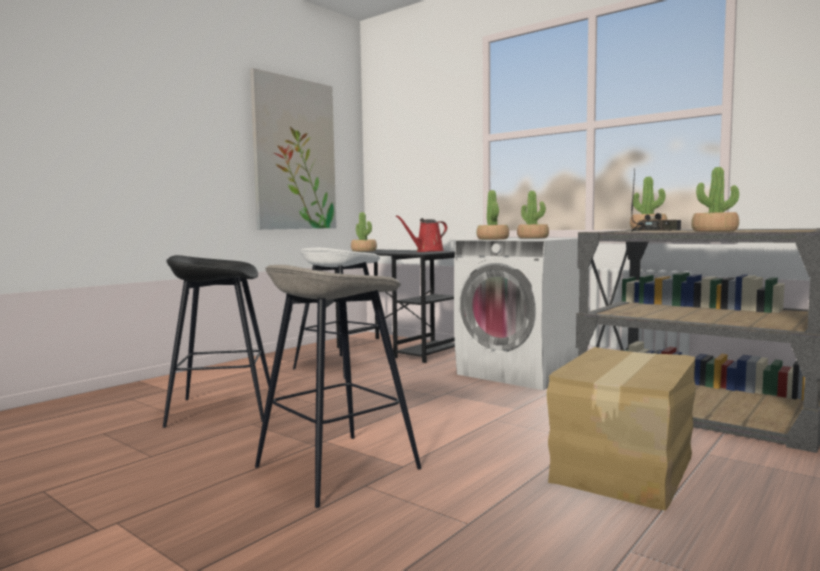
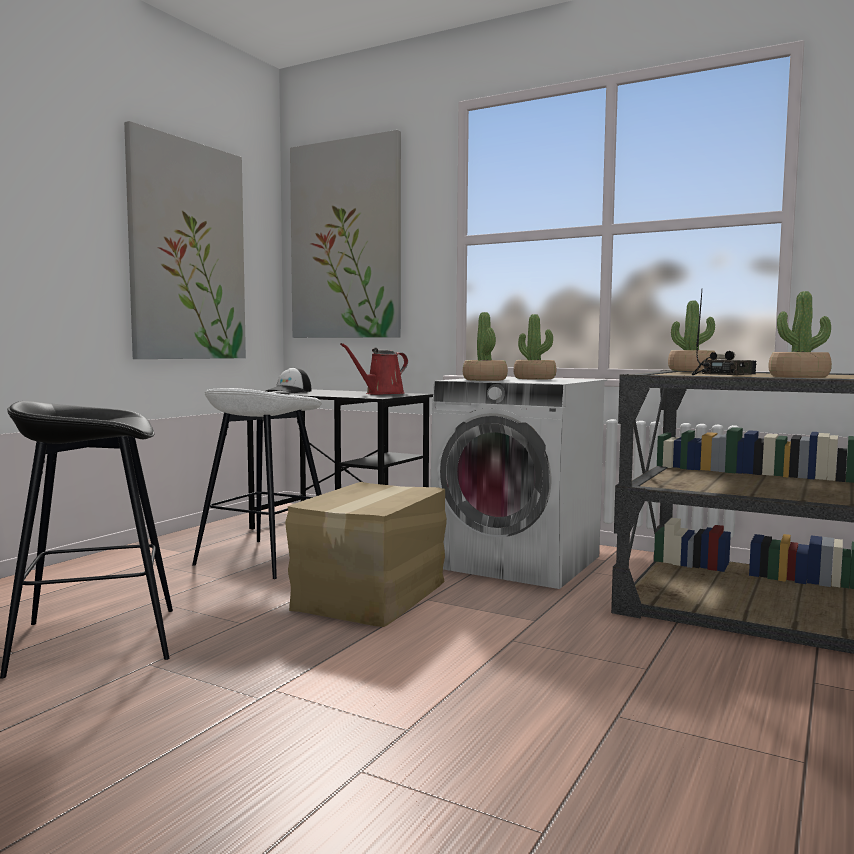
camera: 10 degrees left, 0 degrees up
(336, 467) = (305, 738): grey stool -> none
(364, 251) = (289, 391): potted plant -> cap
(405, 141) = (345, 240): none -> picture
(626, 467) = (722, 711): cardboard box -> cardboard box (373, 595)

